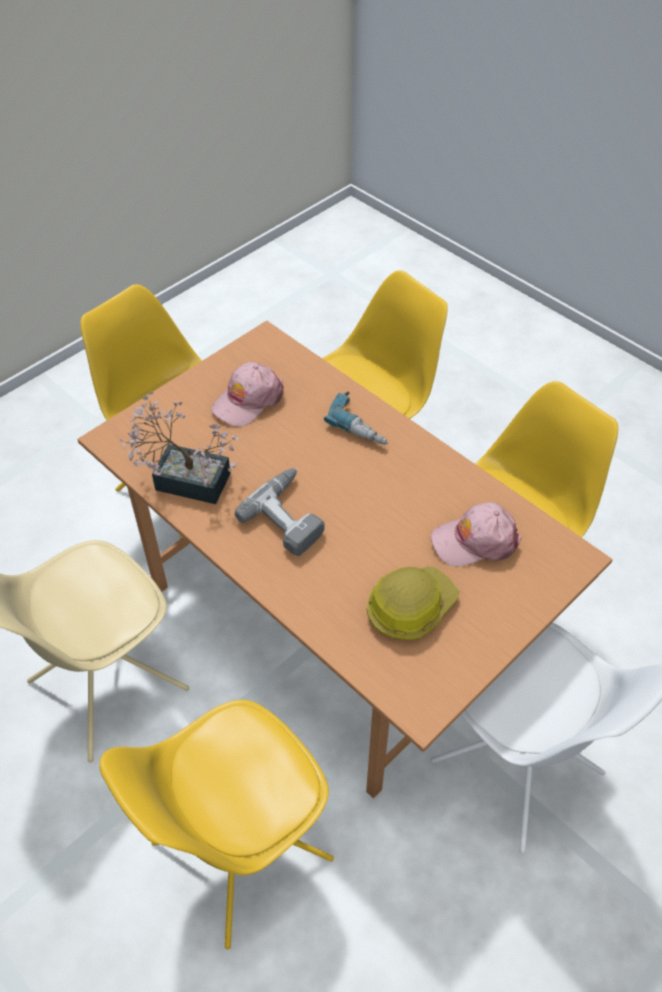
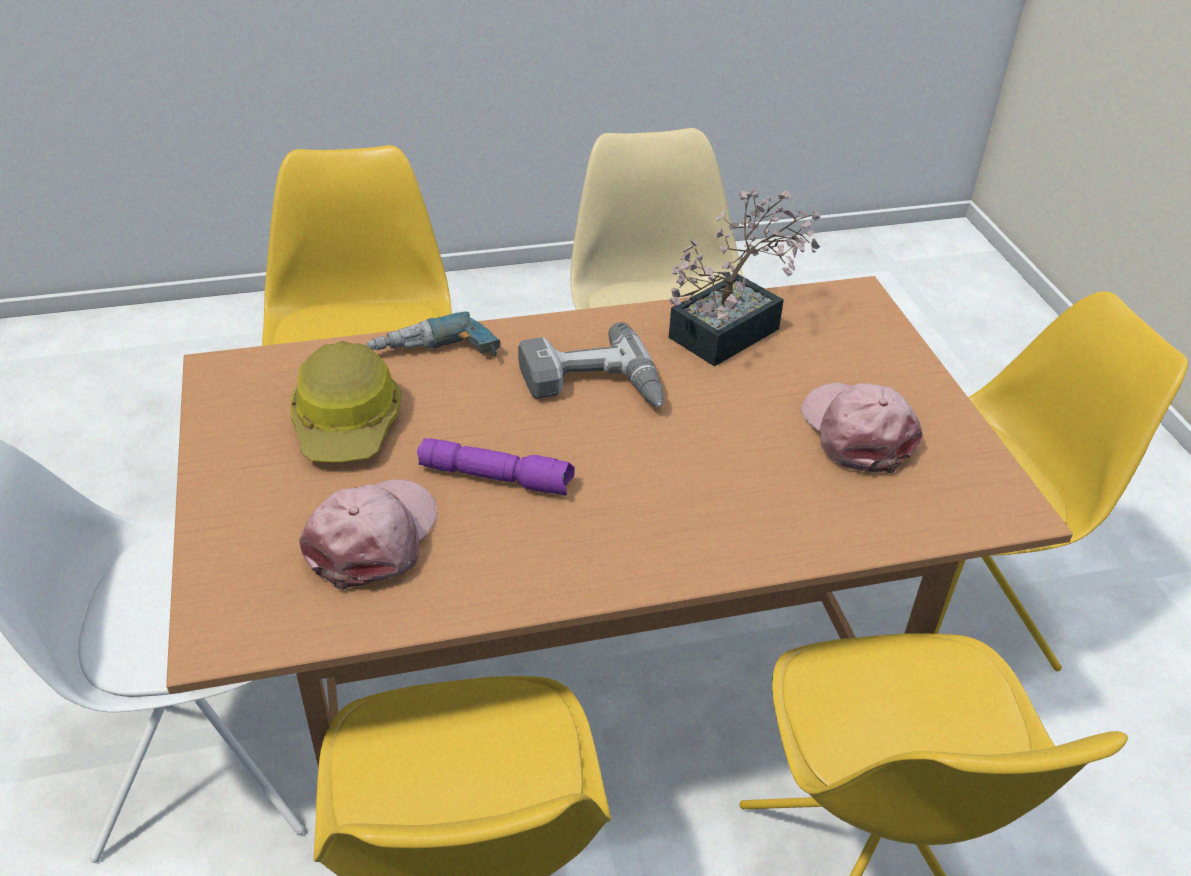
camera: 120 degrees right, 10 degrees down
(362, 424) = (713, 531): power drill -> power drill (434, 357)
(394, 517) = (497, 477): none -> purple flashlight

